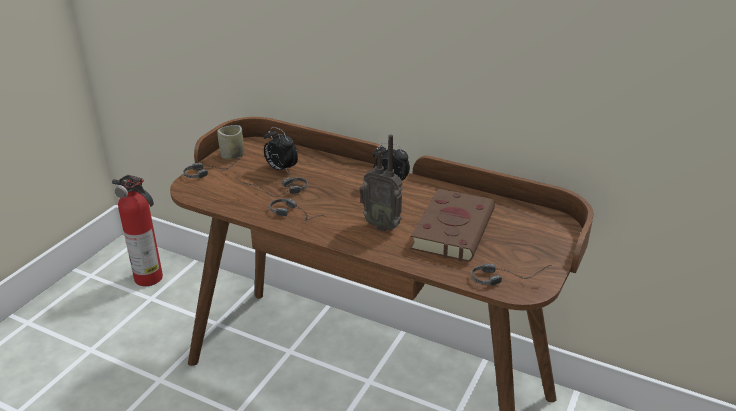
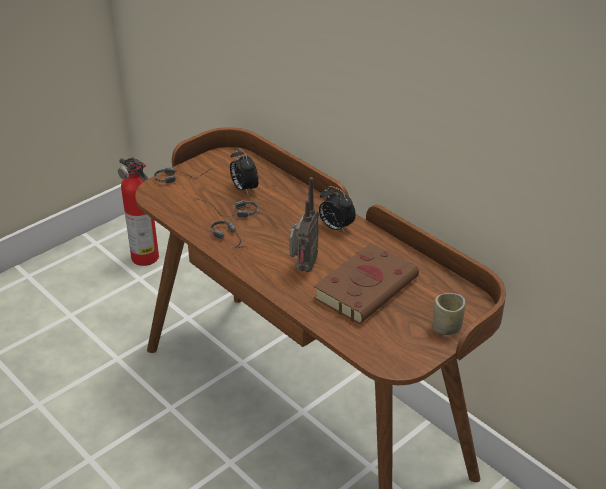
camera: 20 degrees right, 5 degrees up
(232, 155) = (208, 164): cup -> cup (446, 328)
(382, 225) = (303, 268): radio -> radio turned 120 degrees counterclockwise
(509, 277) = (387, 348): headphones -> none

